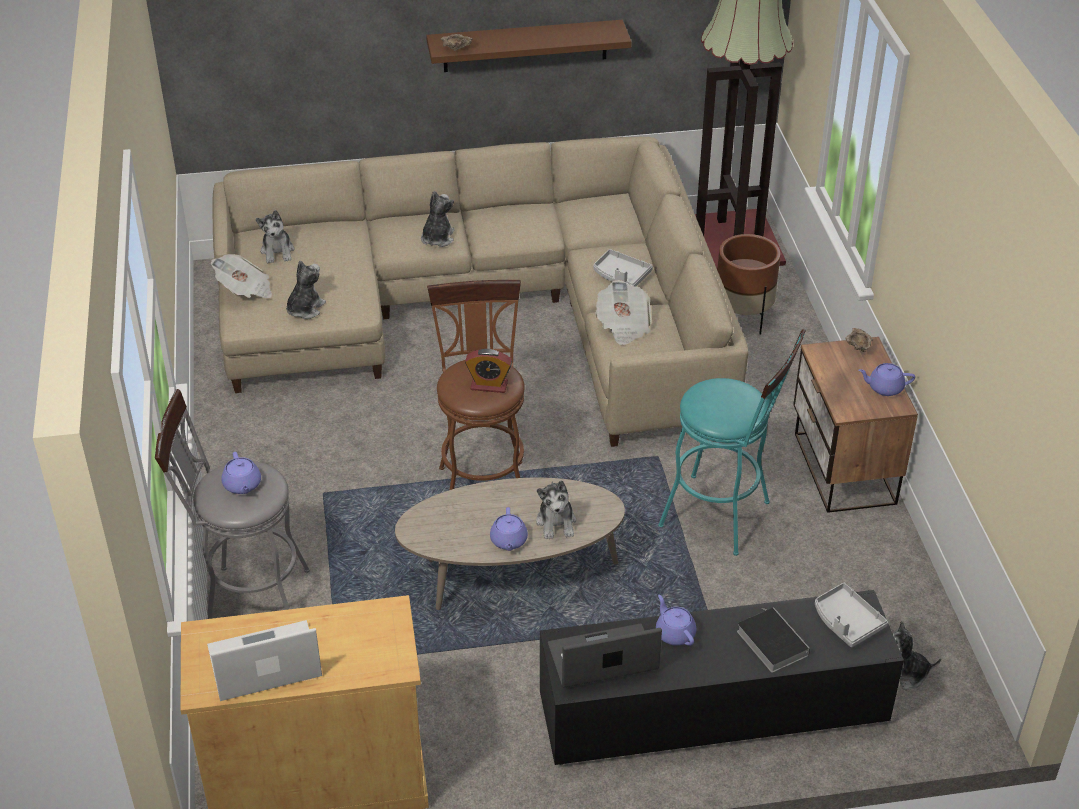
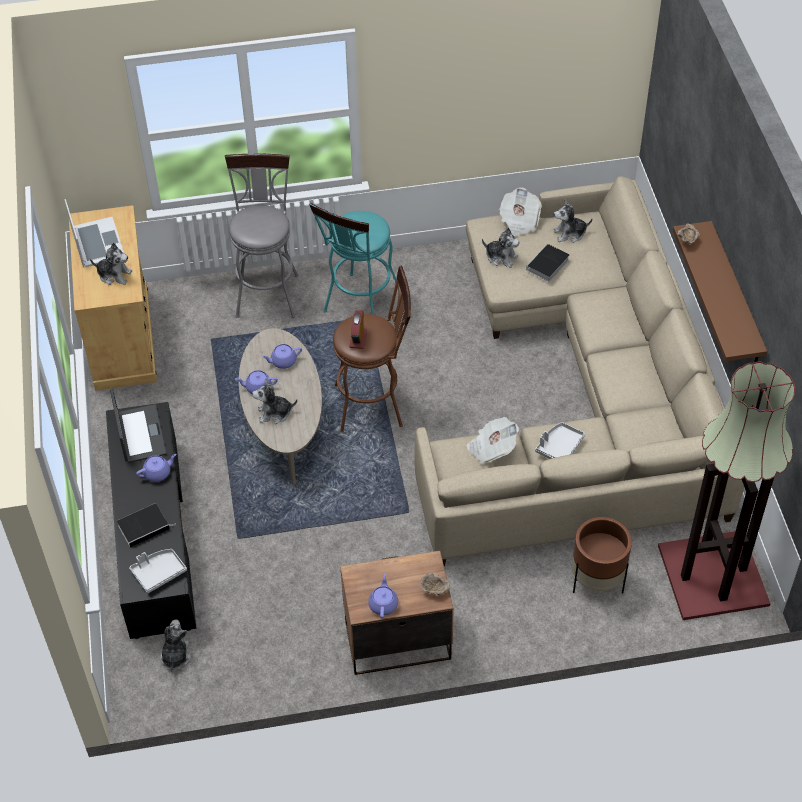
camera: 90 degrees right, 10 degrees up
(242, 485) = (260, 223): purple teapot -> purple teapot (283, 361)
(331, 270) = (547, 266): none -> book
(437, 238) = (601, 327): plush toy -> plush toy (114, 275)
(723, 517) = (340, 553): turquoise stool -> turquoise stool (359, 306)

